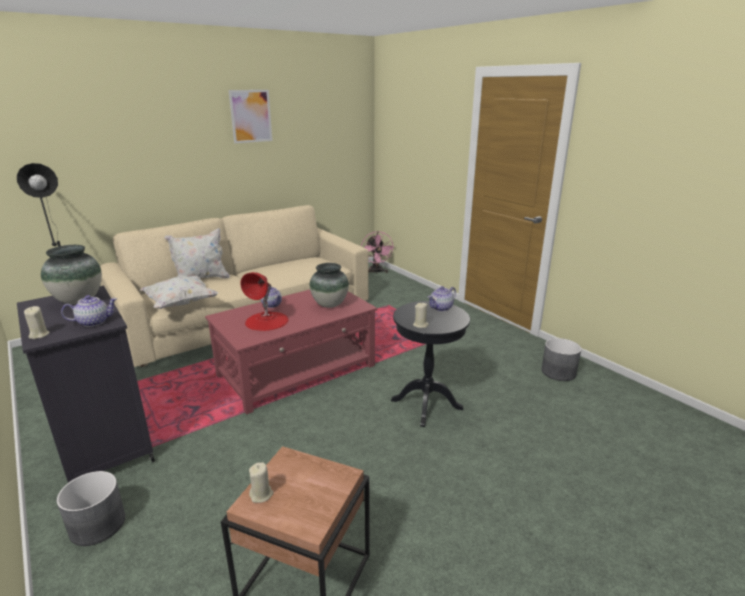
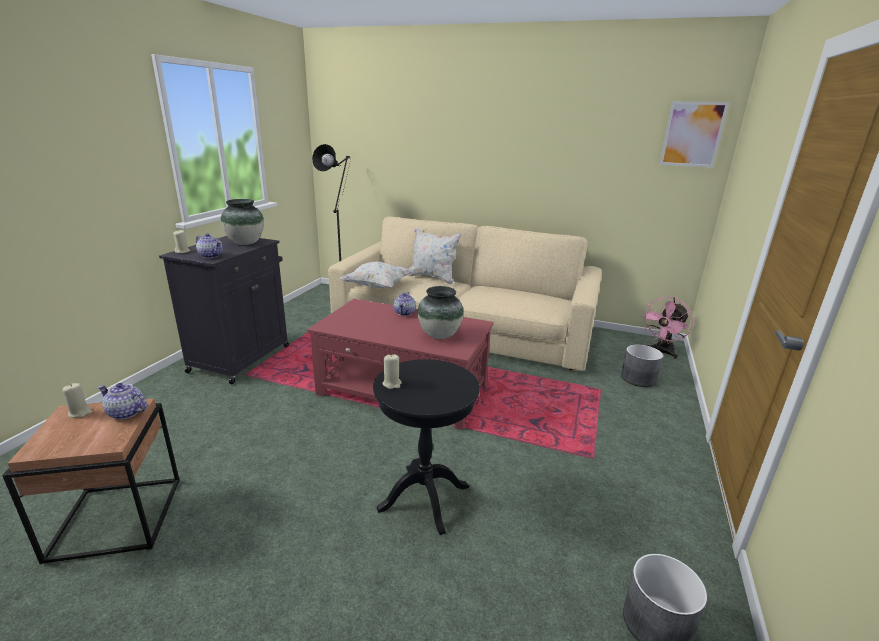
camera: 55 degrees right, 0 degrees up
(98, 524) = (159, 396): grey planter -> grey planter (638, 379)
(251, 116) = (544, 123): picture -> picture (692, 134)
(267, 321) = (370, 321): red table lamp -> none
(441, 308) = (456, 384): teapot -> teapot (125, 413)

